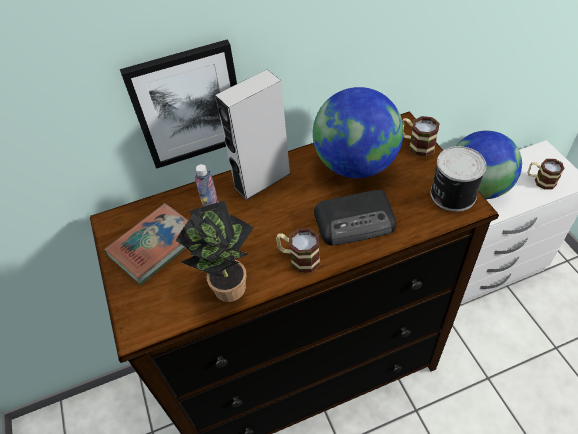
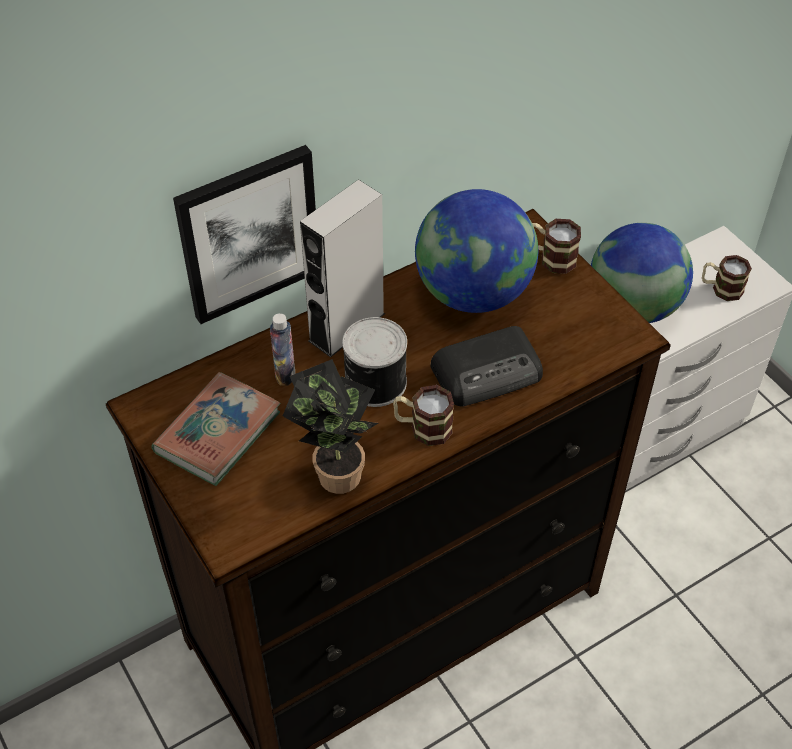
camera: 15 degrees left, 0 degrees up
(451, 194) = (607, 323): can -> can (373, 382)

